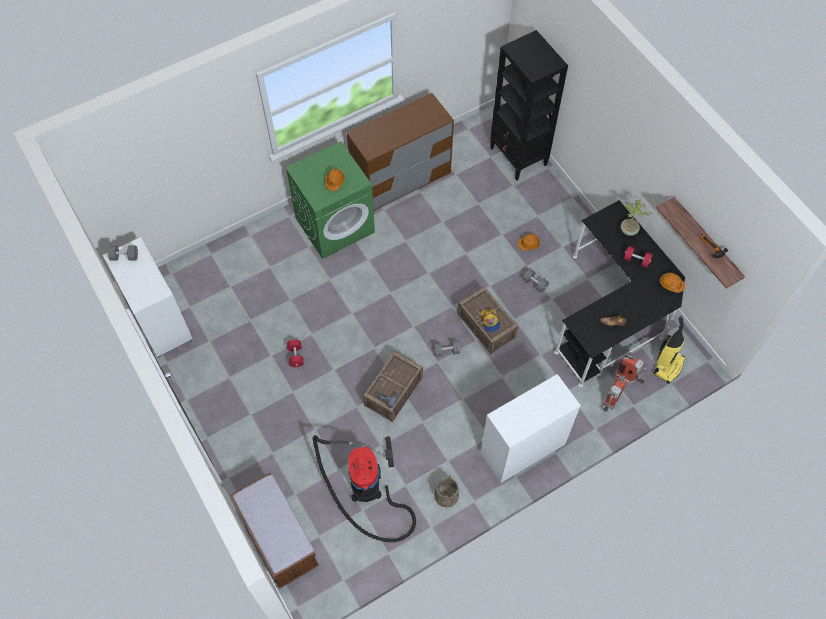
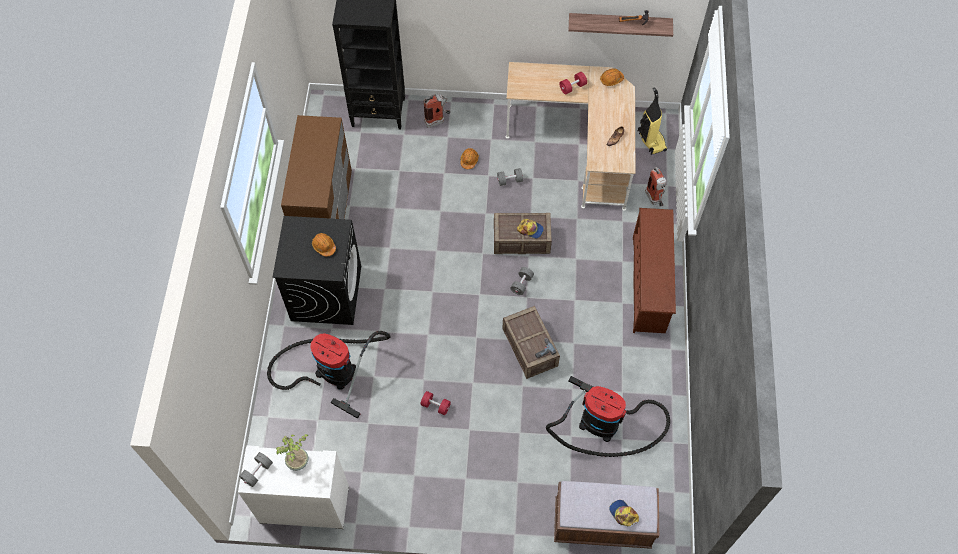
camera: 55 degrees left, 0 degrees up
(272, 537) = (623, 514): none -> cap
(275, 269) = (331, 370): none -> vacuum cleaner
(335, 225) = (326, 292): green washing machine -> black washing machine
(446, 495) = (652, 366): beige bucket -> none
(522, 448) = (649, 285): white dresser -> brown shoe rack
(614, 313) = (579, 145): black desk -> beige desk
(628, 379) = (643, 174): fire extinguisher -> fire extinguisher (438, 121)
(629, 231) = (542, 74): potted plant -> potted plant (298, 461)

